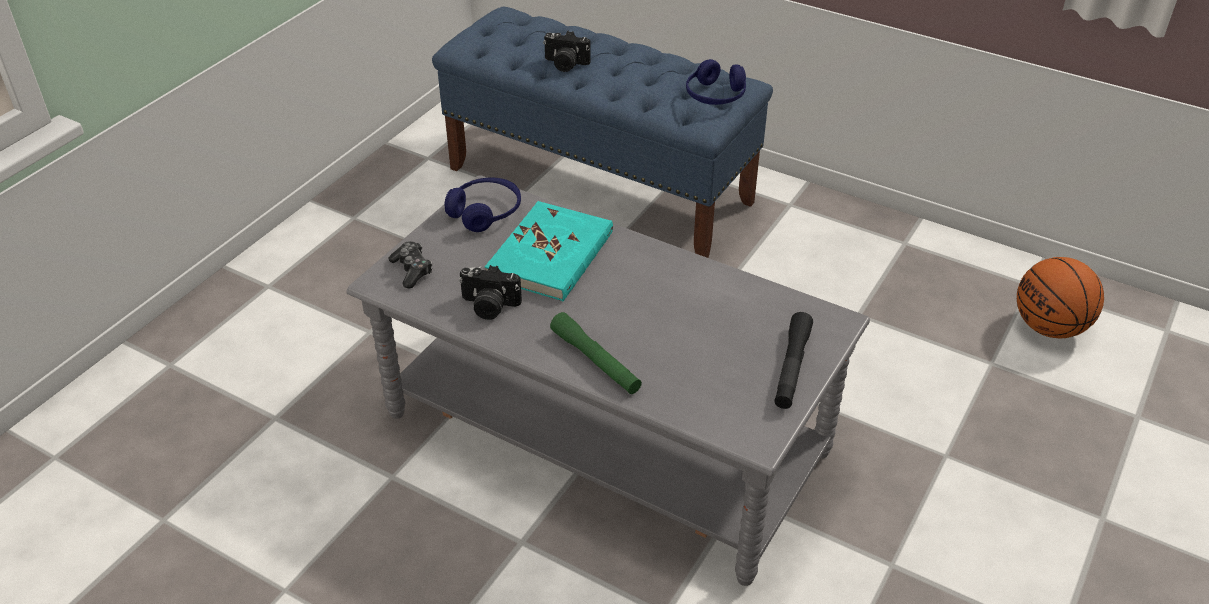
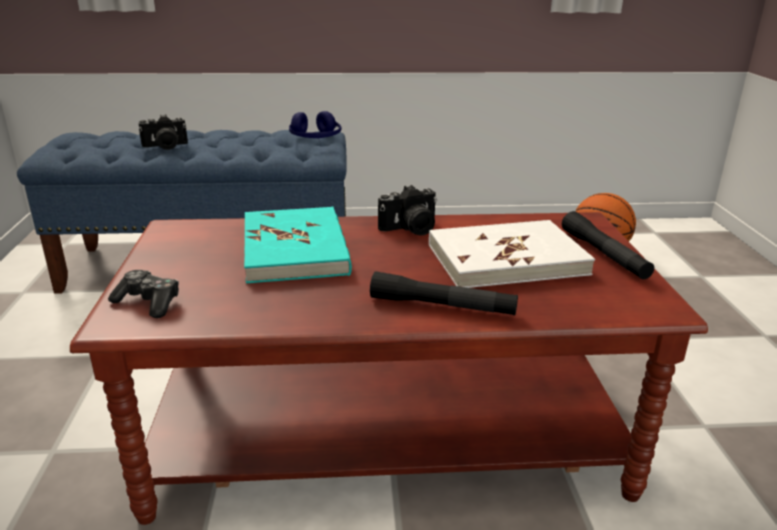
camera: 35 degrees left, 15 degrees down
(485, 212) = (189, 240): blue headphones -> none
(489, 306) = (276, 303): camera -> camera (410, 229)
(595, 361) = (442, 306): green flashlight -> black flashlight
(605, 434) = (388, 436): grey coffee table -> brown coffee table
(701, 337) = (506, 259): none -> white book

